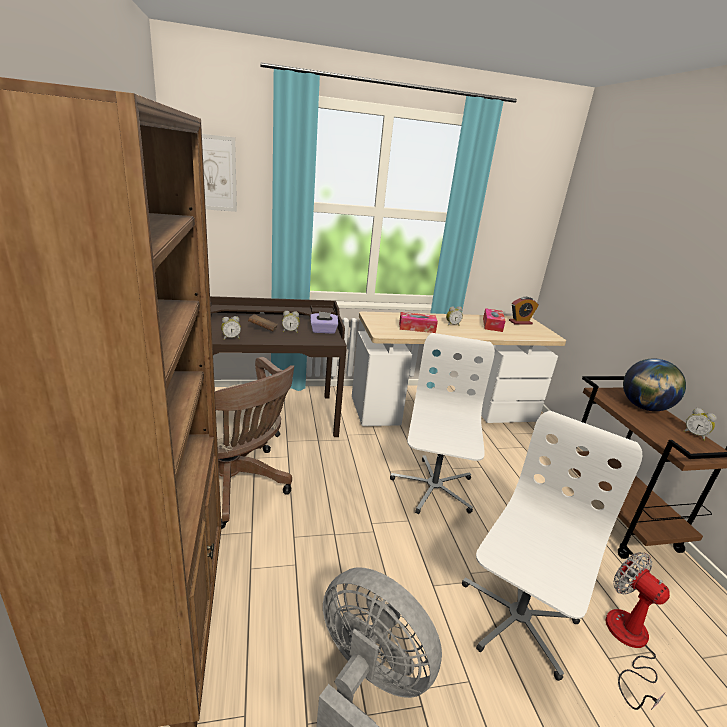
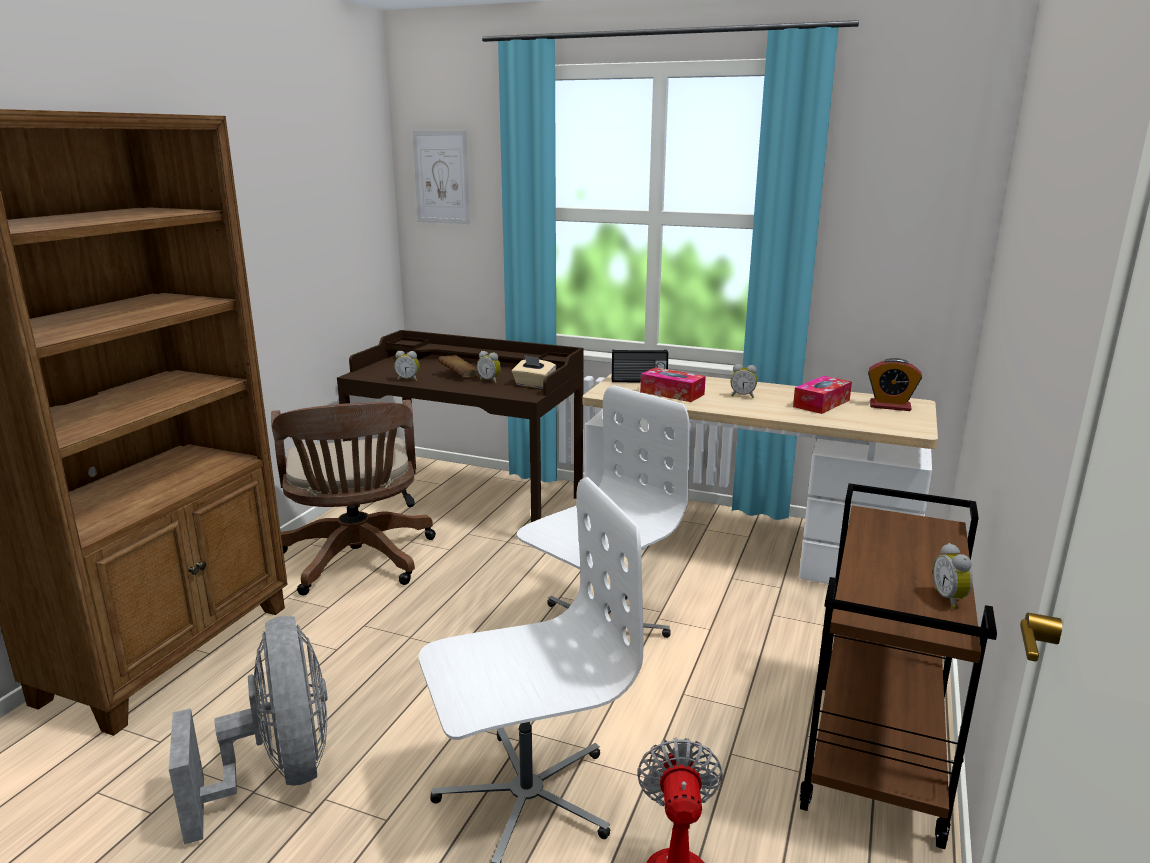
camera: 35 degrees right, 5 degrees down
(323, 331) = (533, 385): purple tissue box -> beige tissue box
(386, 321) = (639, 381): none -> radio
(644, 407) = (922, 548): globe -> none

